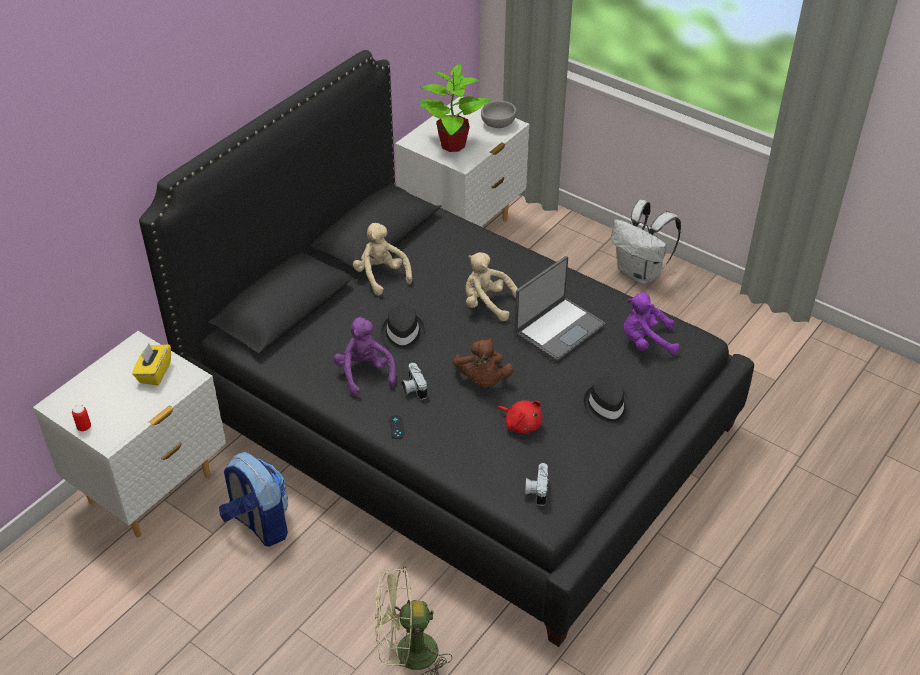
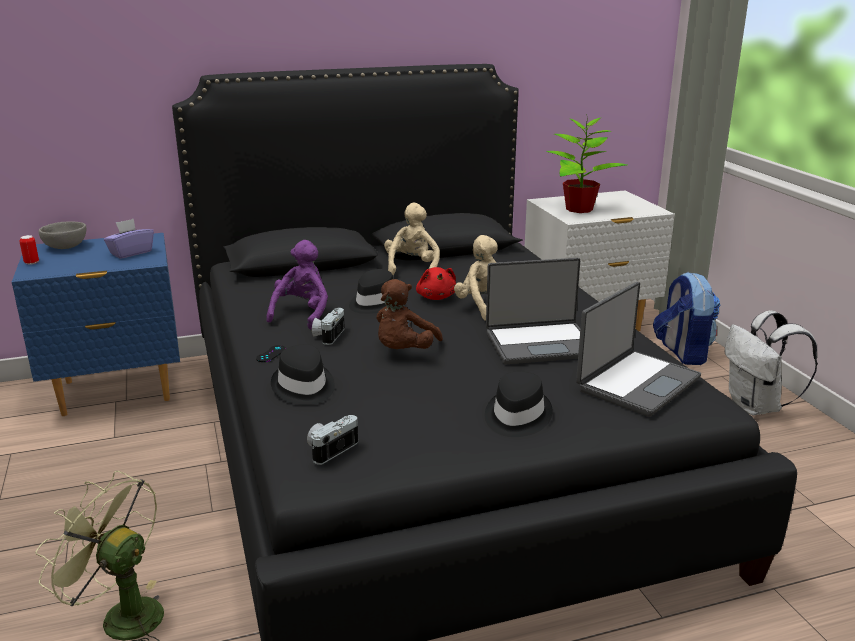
camera: 35 degrees right, 20 degrees down
(151, 489) = (117, 391): white nightstand -> blue nightstand
(154, 373) = (131, 253): yellow tissue box -> purple tissue box
(258, 524) = (155, 446): backpack -> backpack (682, 353)
(459, 448) = (303, 387): none -> black hat
(499, 124) = (642, 208): grey bowl -> grey bowl (65, 247)
(521, 424) = (395, 393): red plush toy -> red plush toy (436, 297)
(646, 342) = (636, 383): purple plush toy -> laptop

